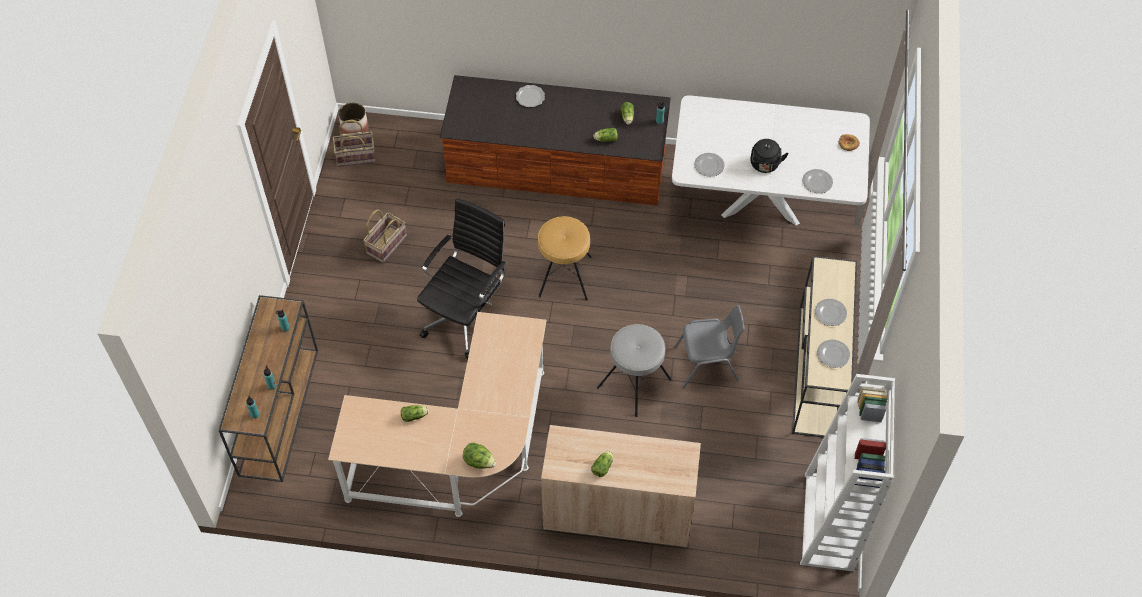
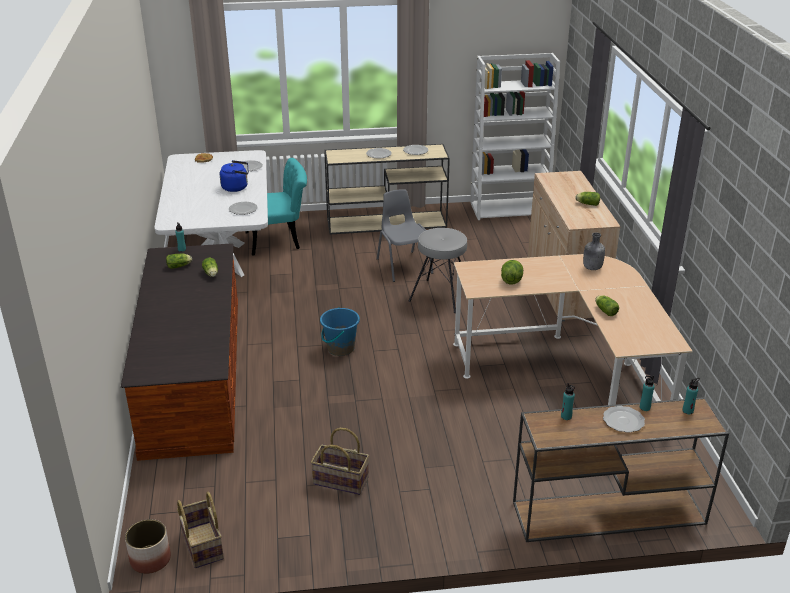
camera: 105 degrees left, 25 degrees down
(467, 317) = (415, 399): black office chair -> none
(479, 461) = (621, 271): lettuce -> lettuce (511, 280)
(494, 436) = (591, 268): none -> grey bottle
(530, 97) = (155, 326): plate -> plate (623, 421)
(564, 276) = (340, 348): brown stool -> blue bucket
(765, 165) = (236, 187): black kettle -> blue kettle
(795, 257) = (279, 240): none -> turquoise chair

